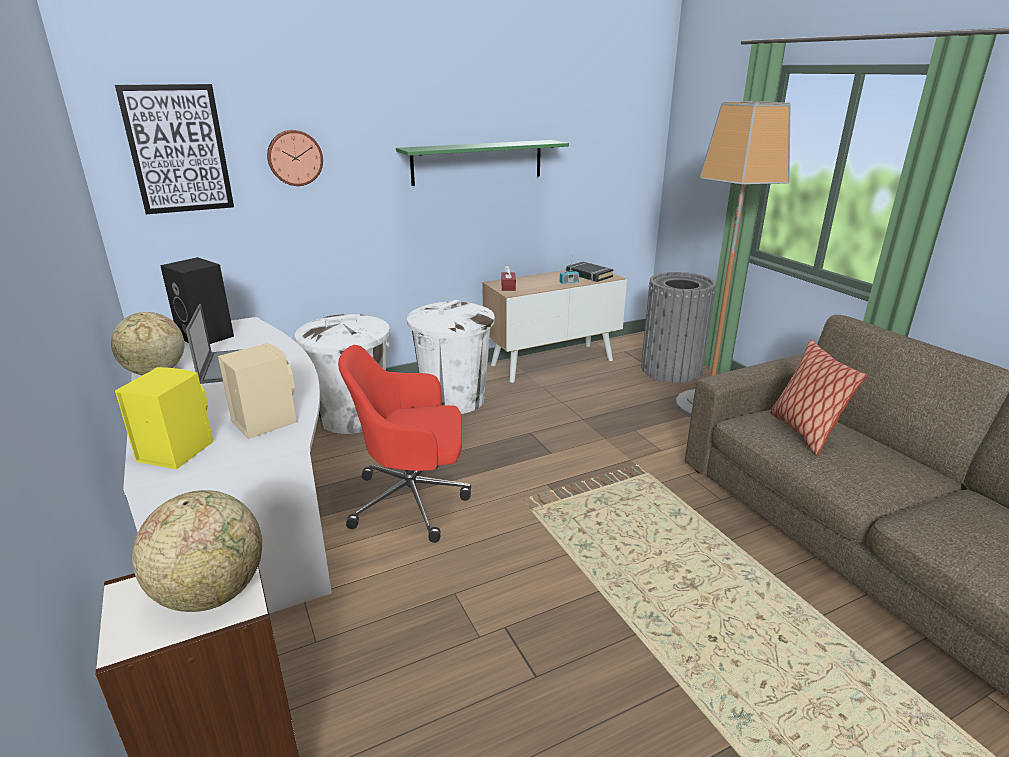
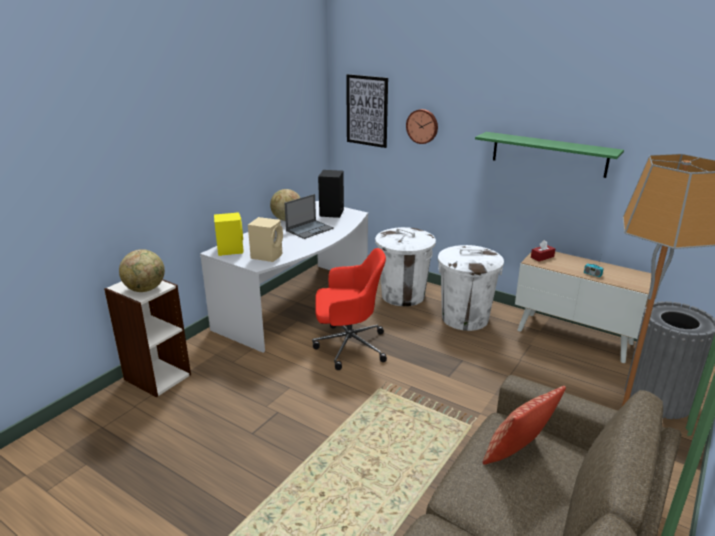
camera: 60 degrees right, 0 degrees up
(413, 500) = (348, 346): red office chair -> red office chair turned 120 degrees clockwise
(588, 275) = (624, 277): black book -> none

